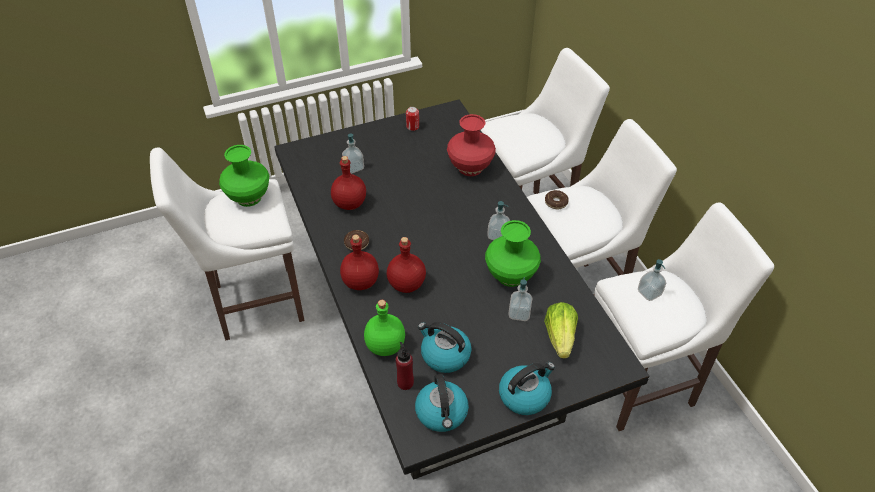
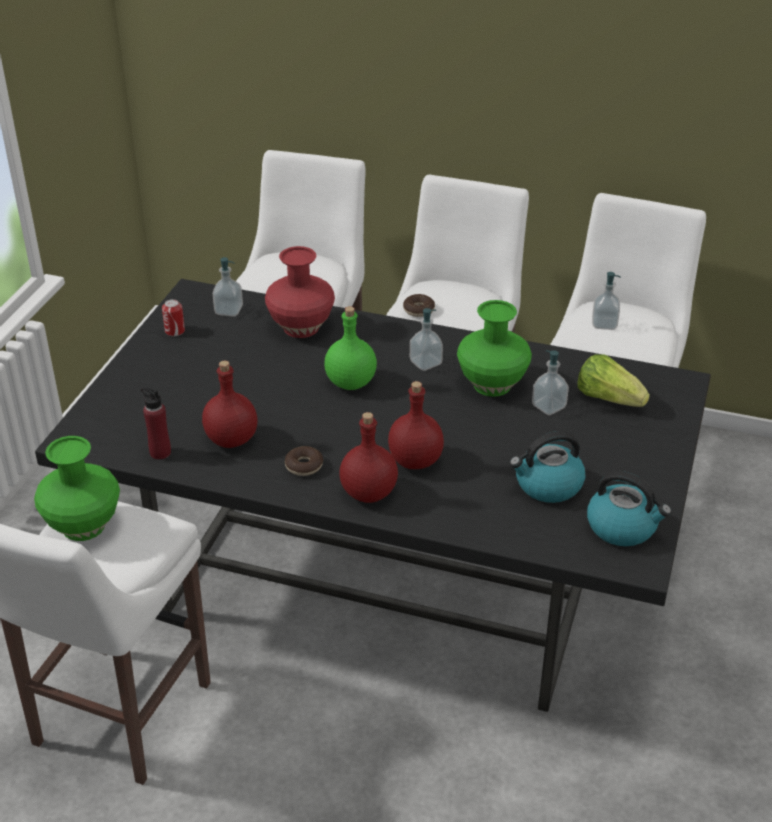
camera: 50 degrees left, 10 degrees down
(353, 167) = (175, 407): soap dispenser -> soap dispenser (228, 310)
(385, 346) = (487, 522): green bottle -> green bottle (351, 383)
(405, 383) = (554, 533): red bottle -> red bottle (160, 452)
(525, 395) = (656, 459): kettle -> none

